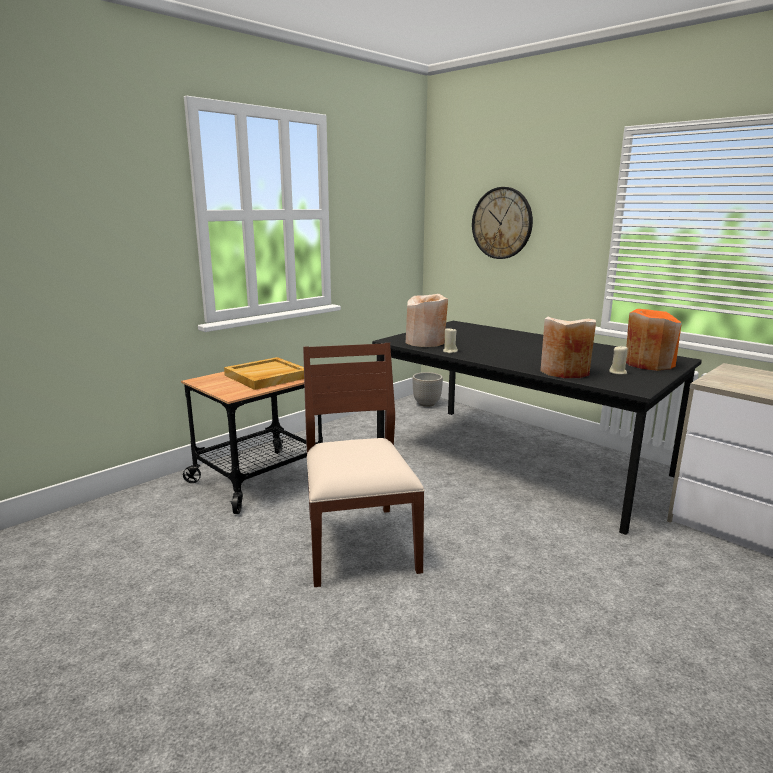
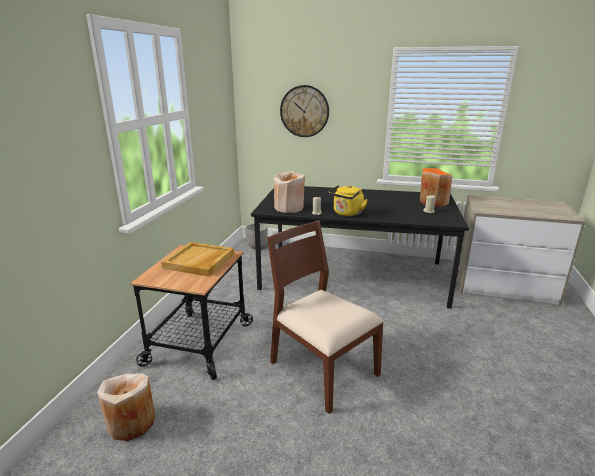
camera: 30 degrees left, 5 degrees up
(488, 357) = (347, 214): none -> yellow kettle
(564, 371) = (403, 216): beige vase -> beige vase (131, 423)

